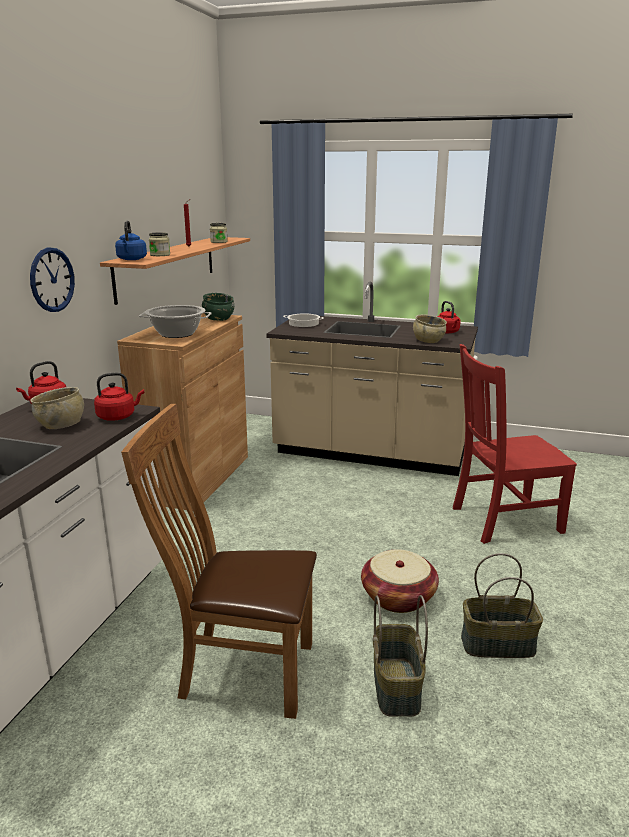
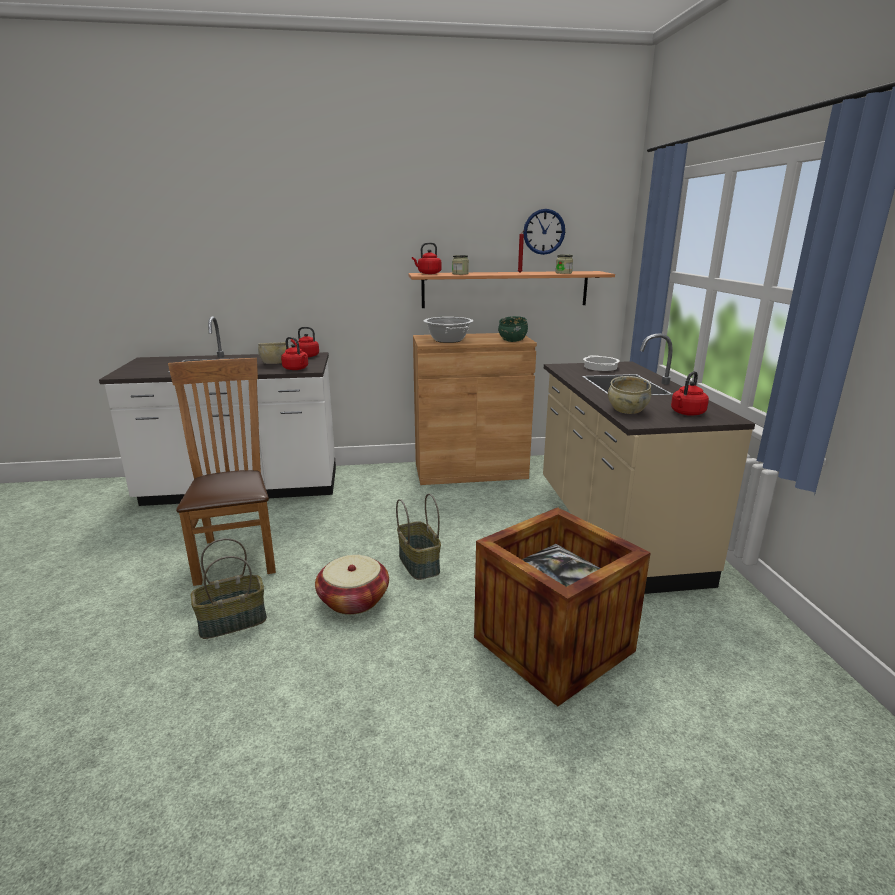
camera: 65 degrees right, 0 degrees up
(52, 280) = (352, 278): wall clock -> wall clock (544, 231)
(131, 259) = (428, 273): blue kettle -> red kettle
(498, 644) = (305, 671): basket -> basket (420, 564)
(502, 520) = (553, 644): red chair -> crate

